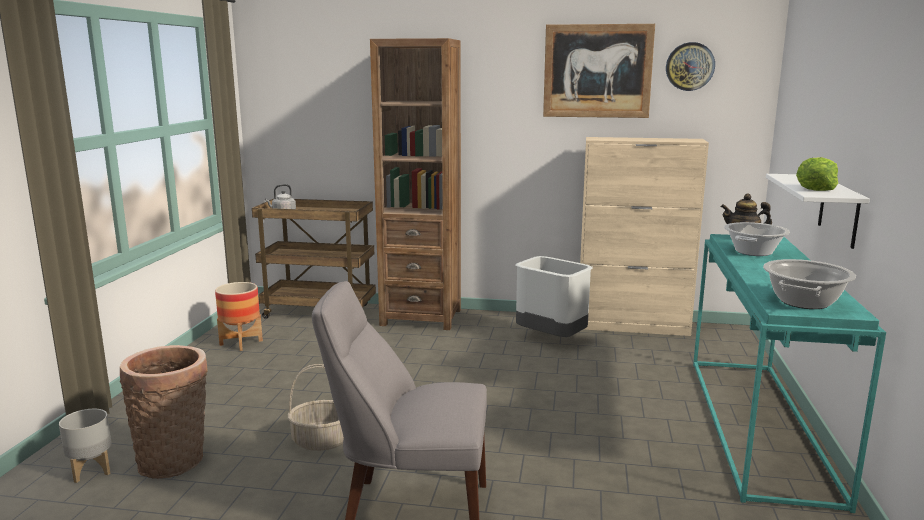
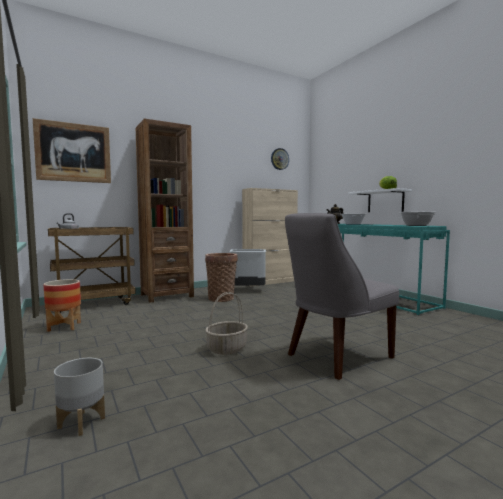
camera: 40 degrees left, 10 degrees down
(175, 460) = (147, 389): basket -> basket (221, 298)
(597, 71) = (244, 157): picture -> picture (74, 152)

